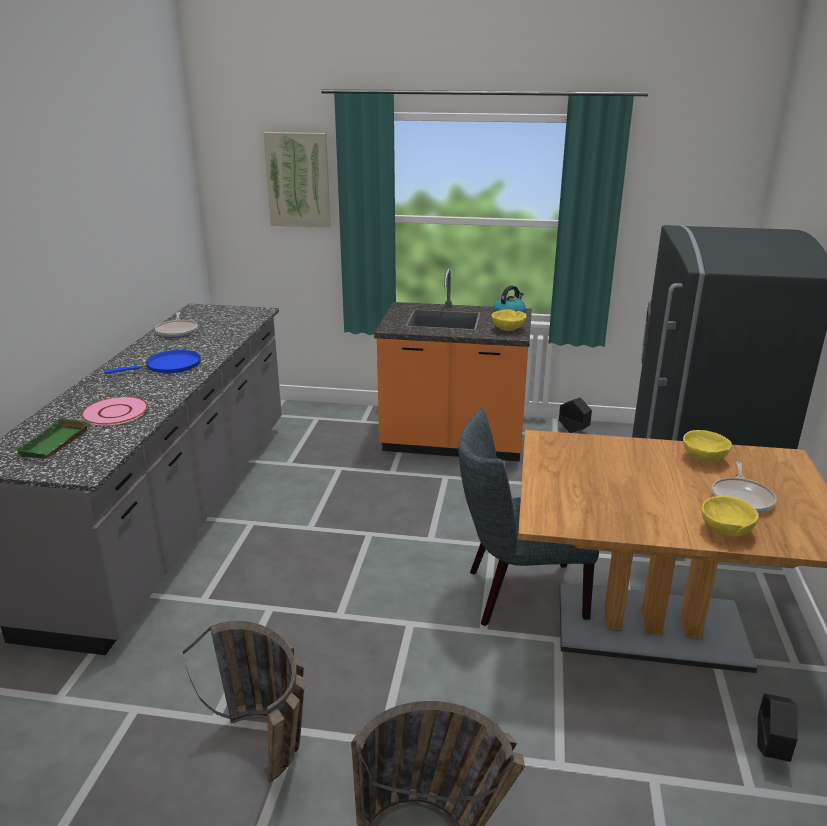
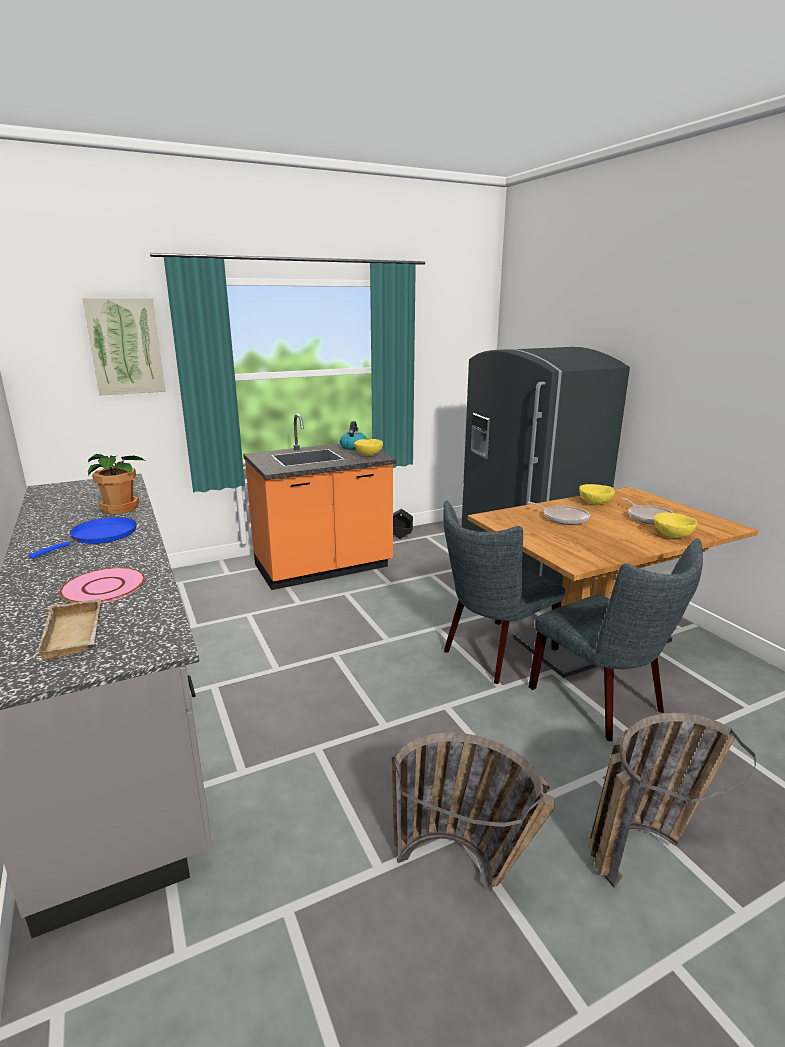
camera: 35 degrees left, 5 degrees down
(56, 444) = (76, 634): green tray -> beige tray
(177, 331) = (56, 508): frying pan -> frying pan (563, 518)
(216, 342) = (121, 508): none -> potted plant
(571, 695) = (603, 702): none -> grey chair
(770, 749) = (729, 680): black planter -> none

